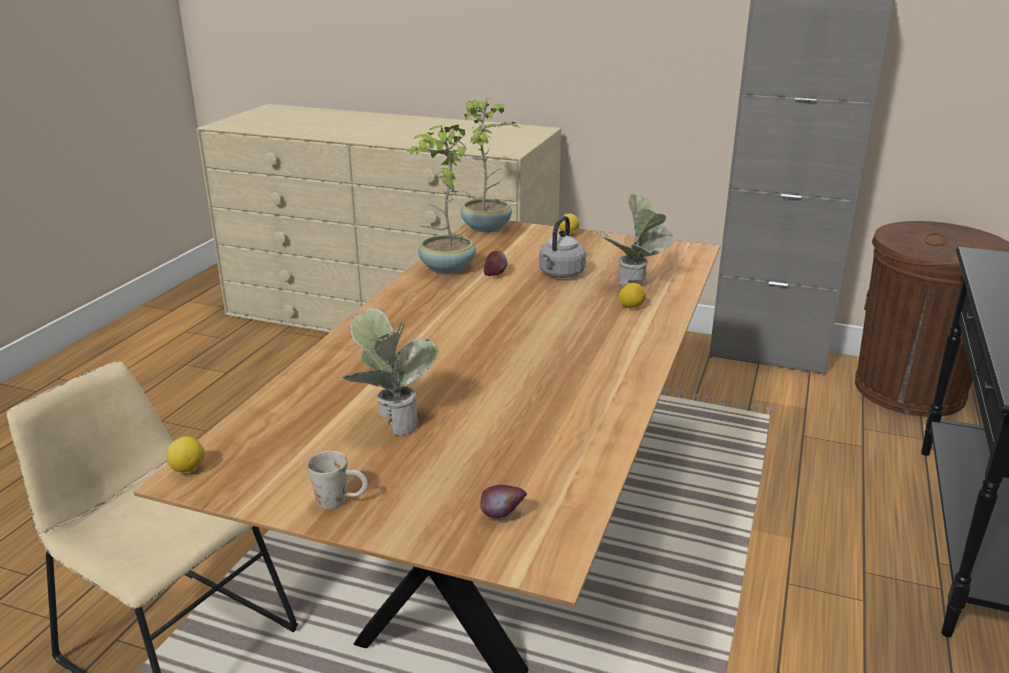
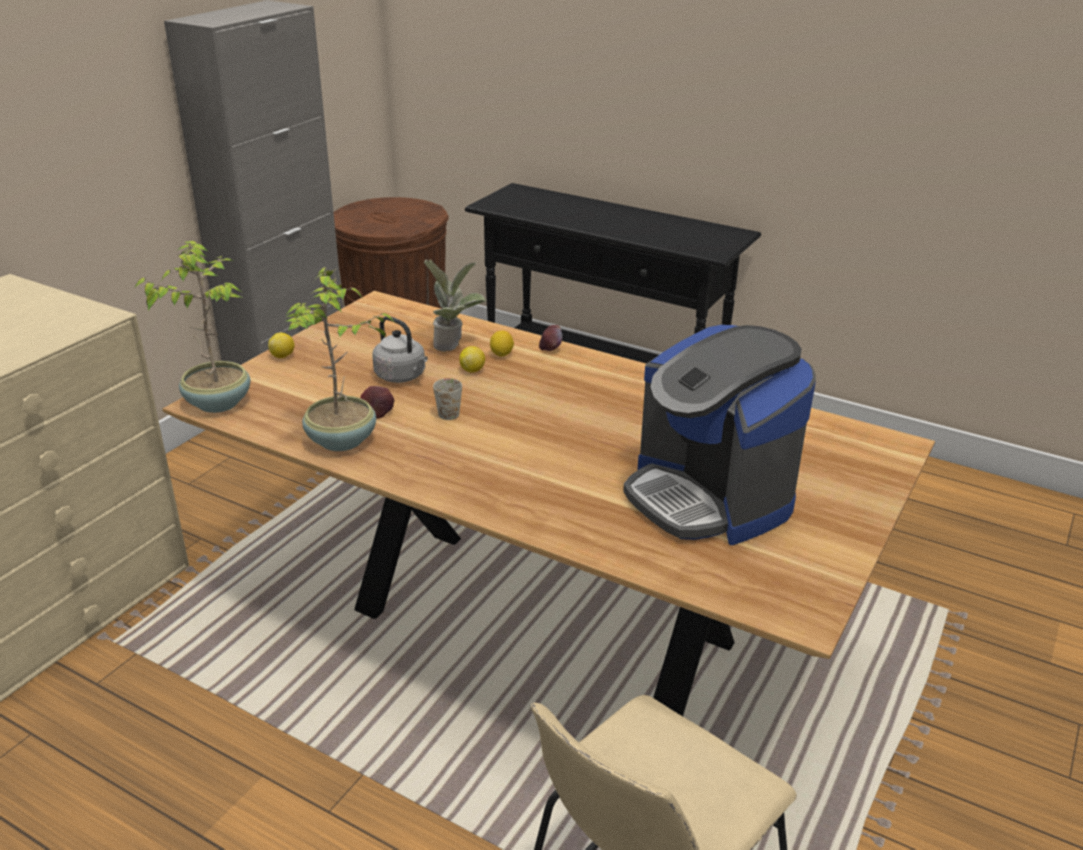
camera: 80 degrees left, 5 degrees up
(189, 469) = (791, 619): lemon -> lemon (472, 370)
(341, 500) = (835, 528): white mug -> white mug (451, 411)
(392, 423) = (709, 497): potted plant -> coffee machine
(502, 517) = (848, 456): apple -> apple (550, 349)

